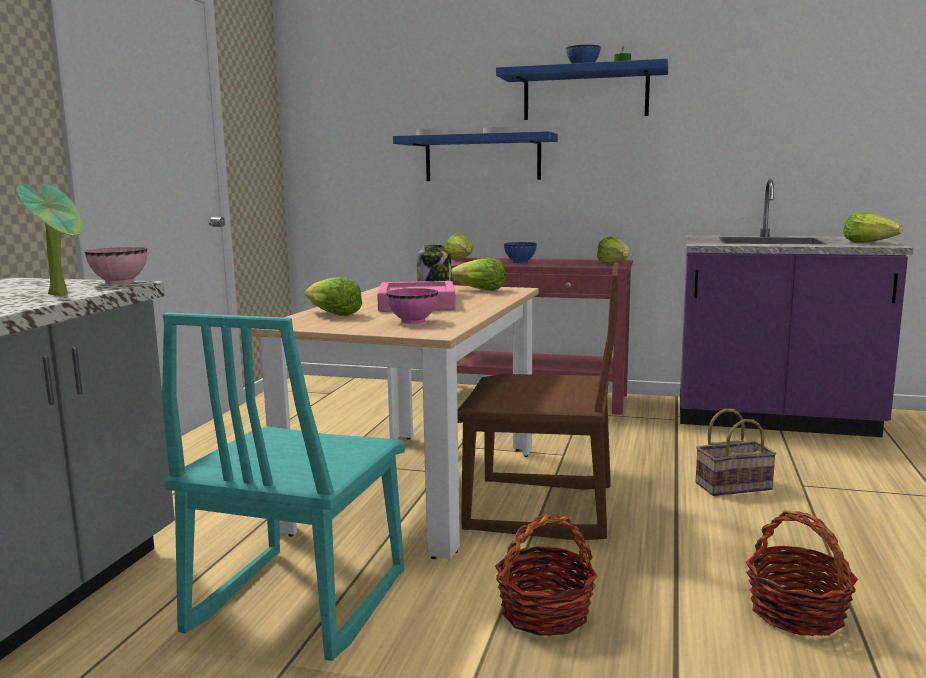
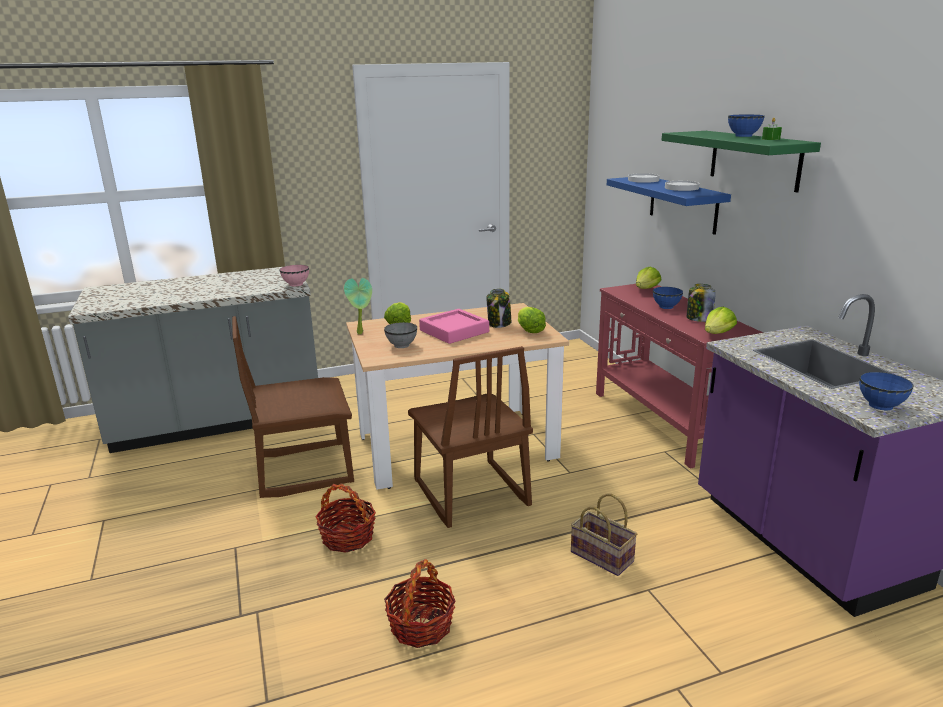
camera: 55 degrees right, 10 degrees up
(63, 294) = (256, 289): potted plant -> potted plant (361, 333)
(297, 602) = (304, 469): turquoise chair -> brown chair
(412, 321) = (401, 345): pink bowl -> grey bowl
(570, 262) = (698, 319): none -> jar
(585, 94) = (754, 160): blue shelf -> green shelf
(869, 243) = (881, 405): lettuce -> blue bowl

